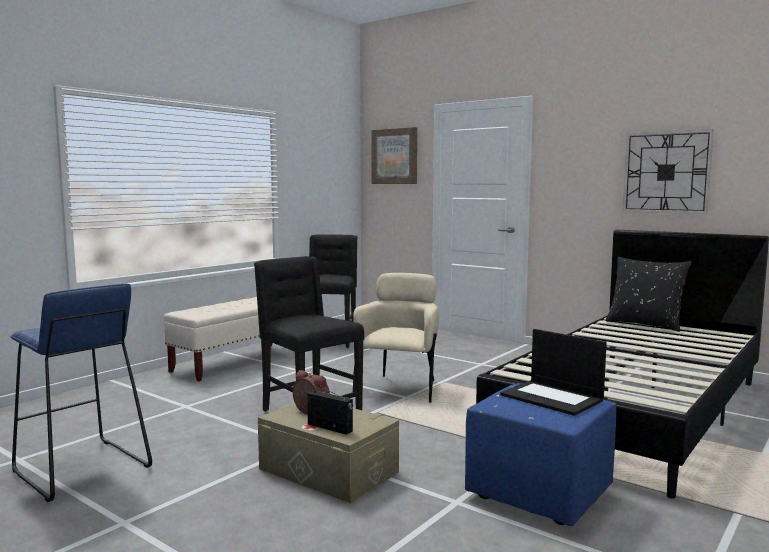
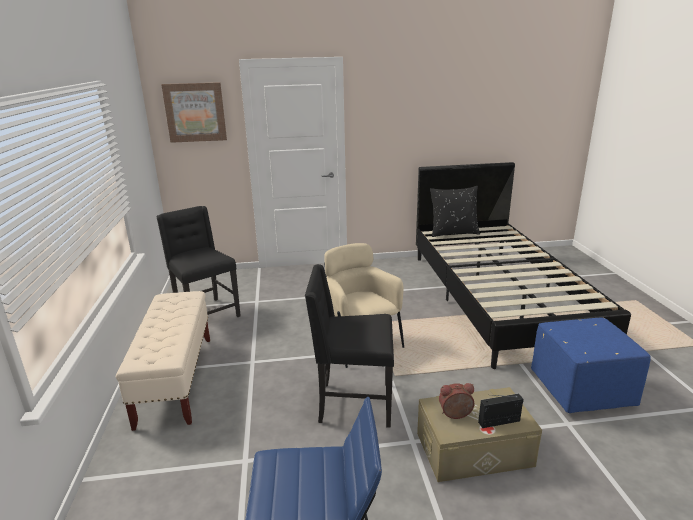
camera: 45 degrees left, 15 degrees up
(553, 398) = (589, 330): laptop -> none
(666, 172) = (450, 122): wall clock -> none

